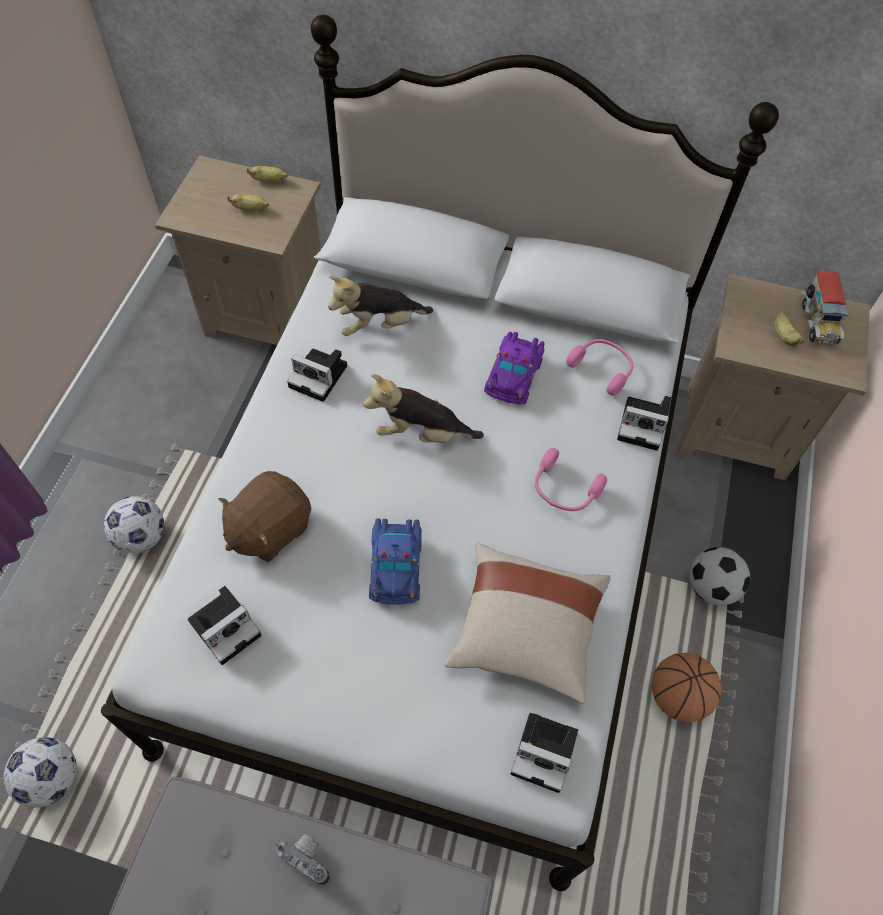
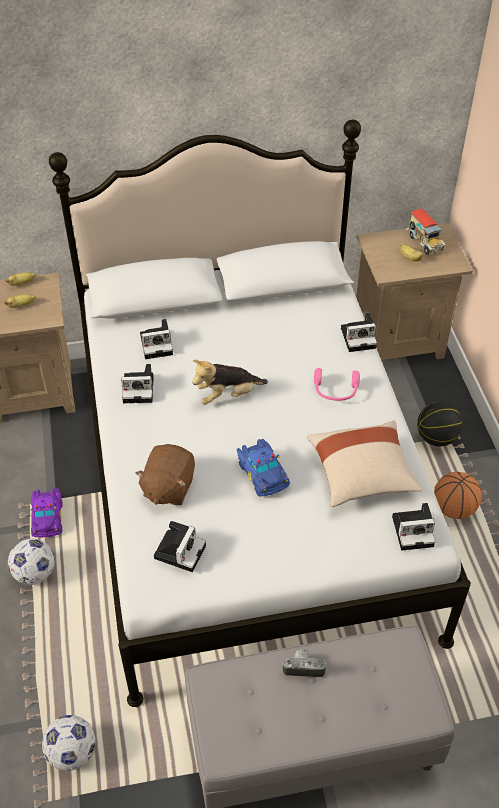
camera: 25 degrees left, 10 degrees down
(379, 325) = (158, 344): plush toy -> camera
(515, 375) = (264, 340): purple toy car -> purple toy car (48, 517)
(602, 369) = (315, 316): pink headphones -> none
(711, 587) = (436, 438): football -> basketball

